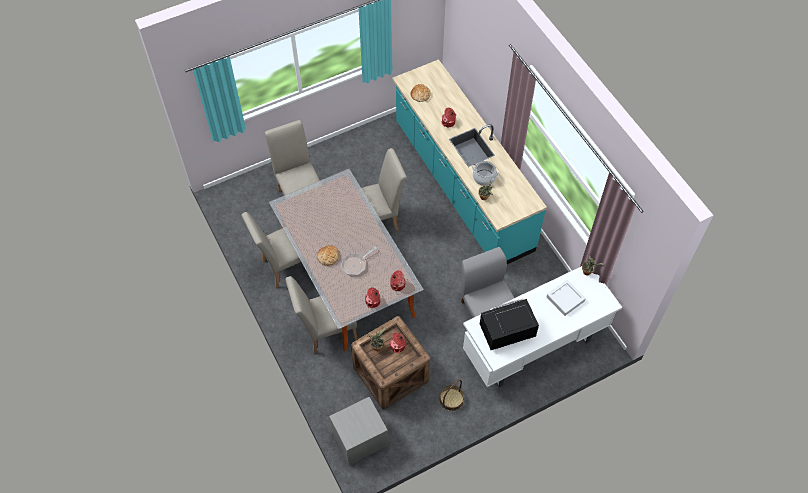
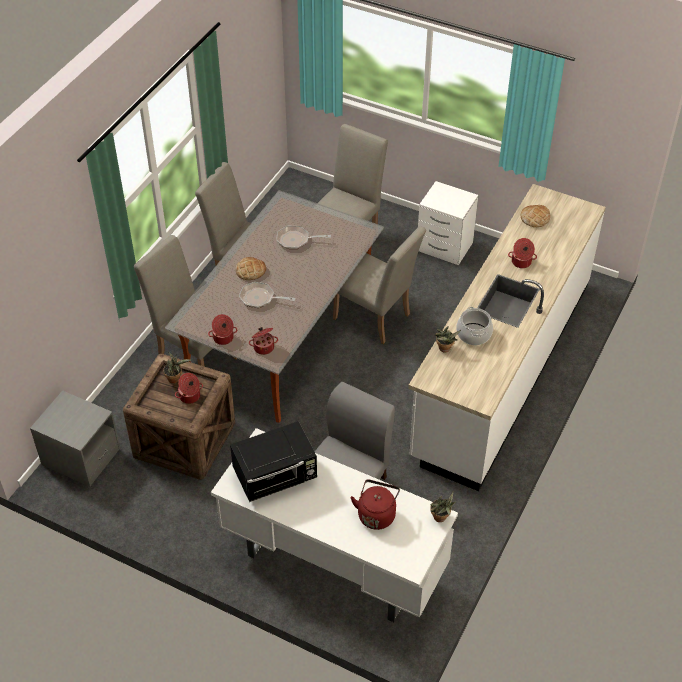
camera: 55 degrees right, 10 degrees down
(322, 218) = (296, 240): none -> frying pan
(350, 153) = (445, 248): none -> white nightstand
(451, 399) = (195, 516): basket -> none
(461, 186) = (501, 368): turquoise counter -> white counter
(506, 332) = (276, 476): black microwave -> black microwave turned 120 degrees clockwise
(565, 299) = (376, 514): grey tray -> red kettle

